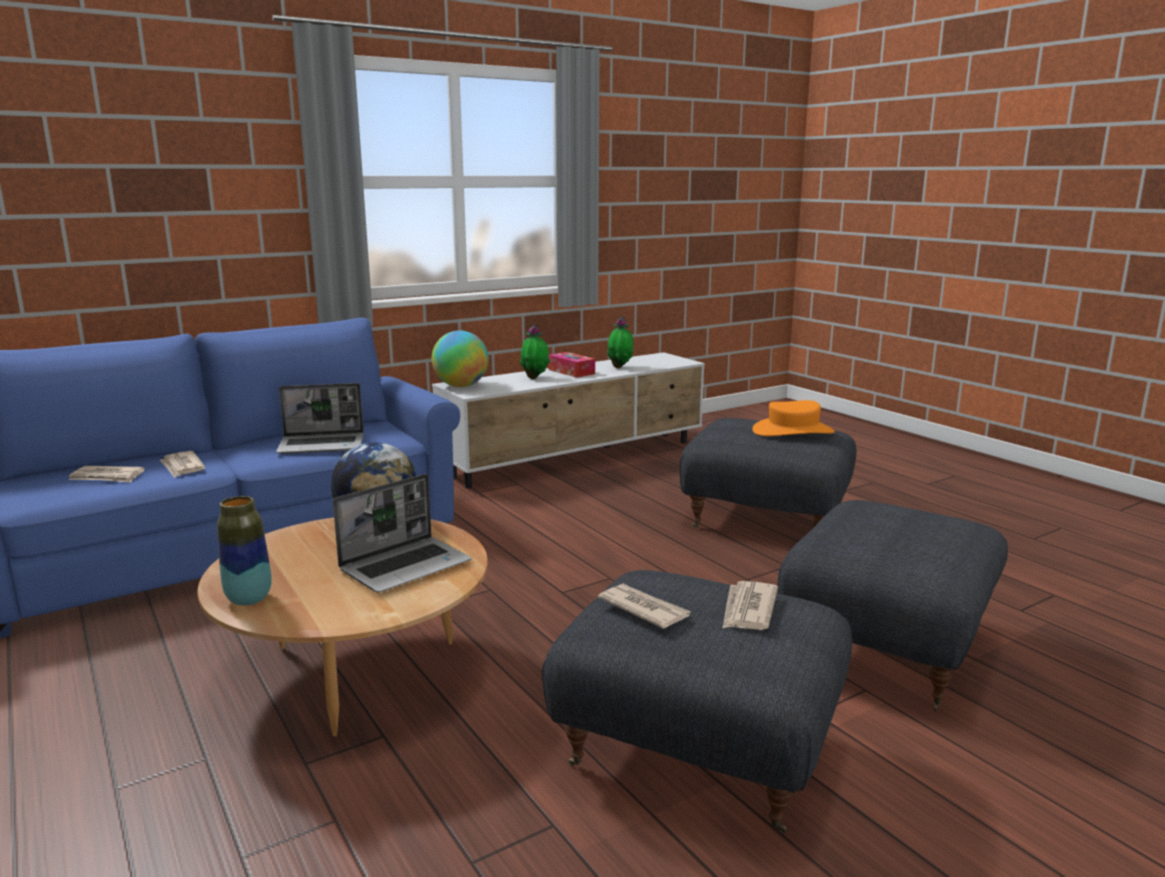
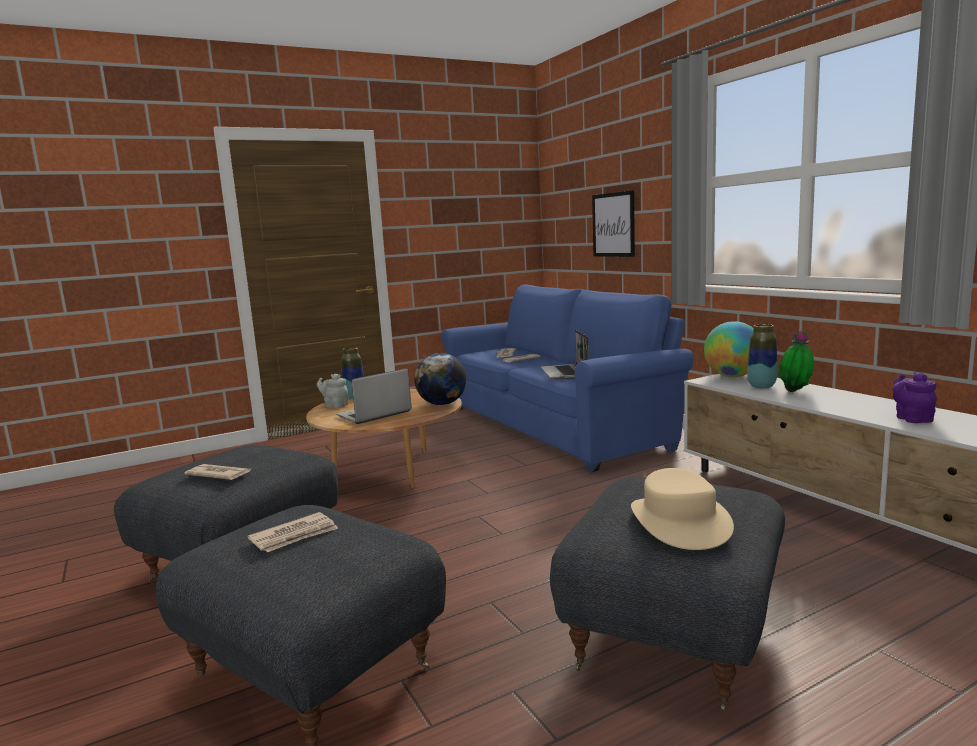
camera: 95 degrees right, 5 degrees down
(151, 231) = (613, 225): none -> picture
(308, 610) = (335, 406): none -> grey teapot
(406, 566) = (374, 414): laptop -> laptop turned 90 degrees clockwise
(509, 383) = (761, 386): none -> vase
(571, 372) = (850, 401): tissue box -> none
(620, 367) = (912, 418): potted plant -> purple teapot
(643, 609) = (250, 451): newspaper -> newspaper (295, 536)
(792, 431) = (679, 522): orange hat -> beige hat

